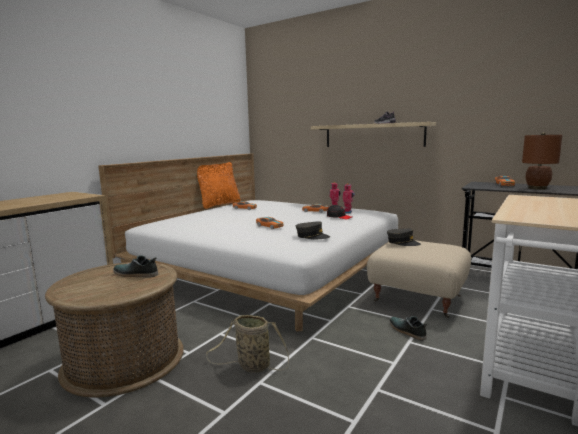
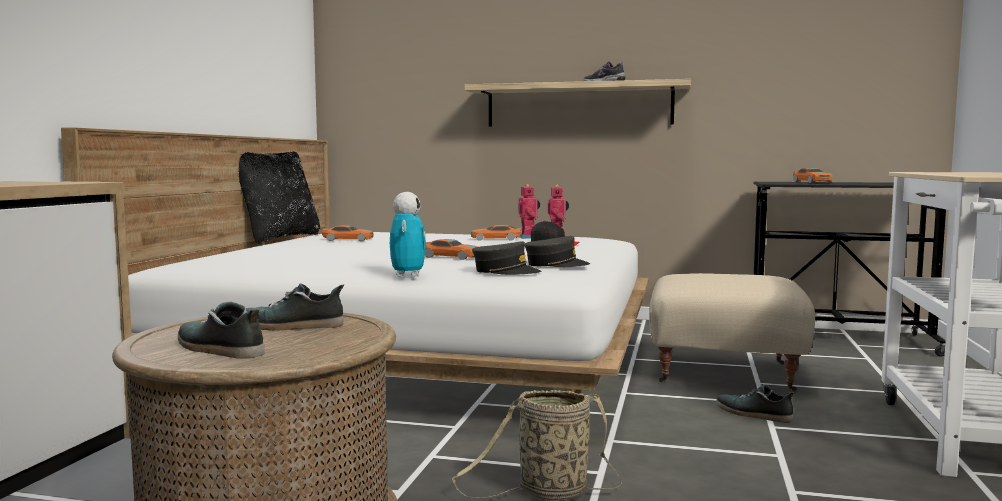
camera: 20 degrees left, 5 degrees down
(88, 287) = (218, 348): none -> shoe
(220, 205) = (280, 239): orange pillow -> black pillow
(231, 240) = (408, 275): none -> toy robot
(402, 242) = (694, 274): grey cap -> grey cap (505, 271)
(537, 188) = (867, 183): brown table lamp -> none

